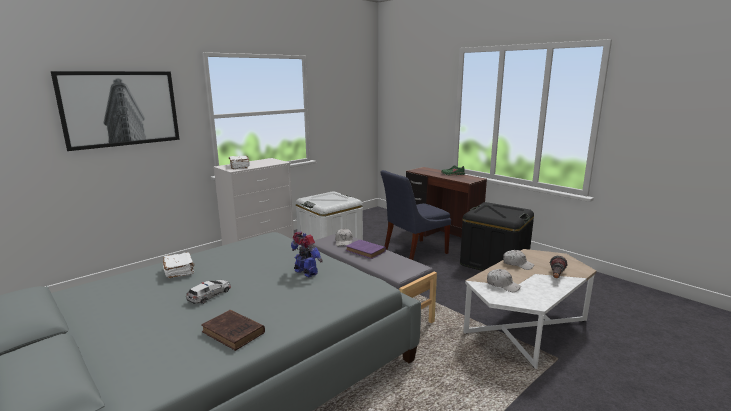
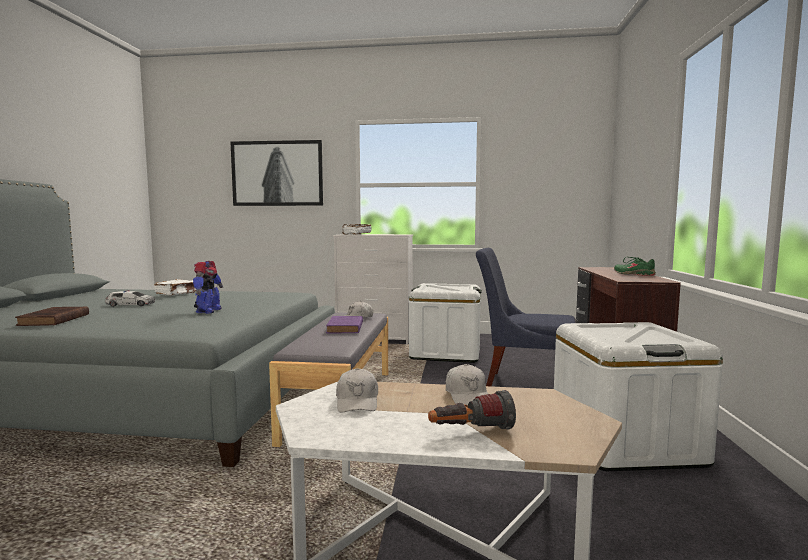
camera: 50 degrees right, 10 degrees down
(494, 262) = (625, 442): black storage box -> white storage box

